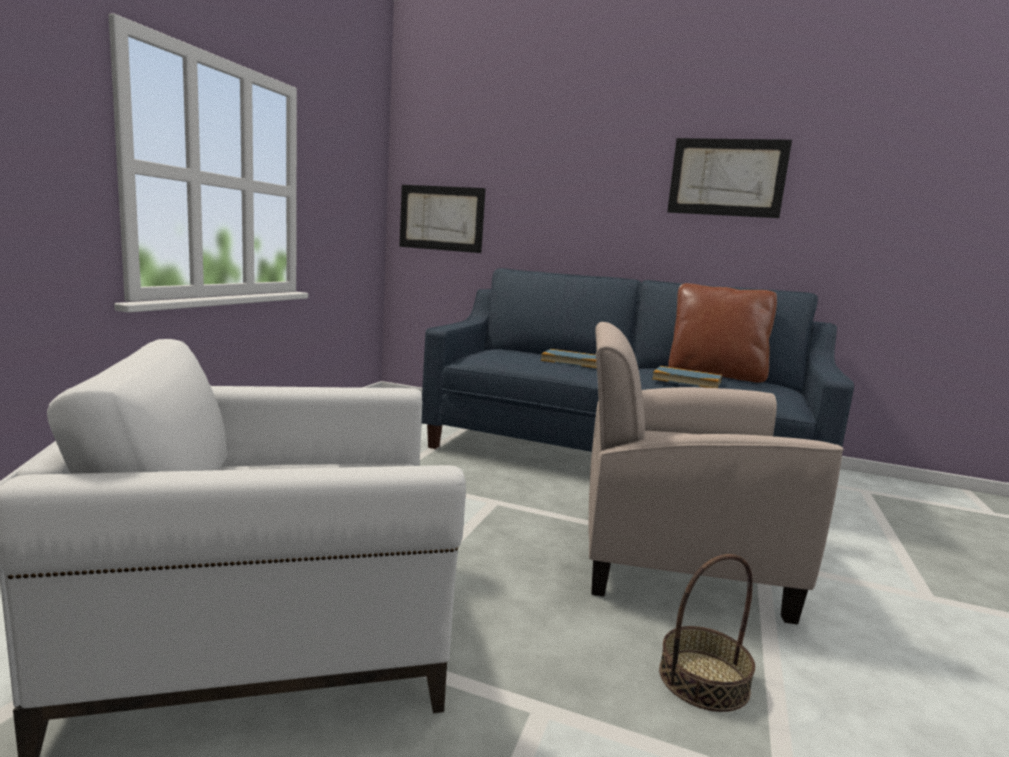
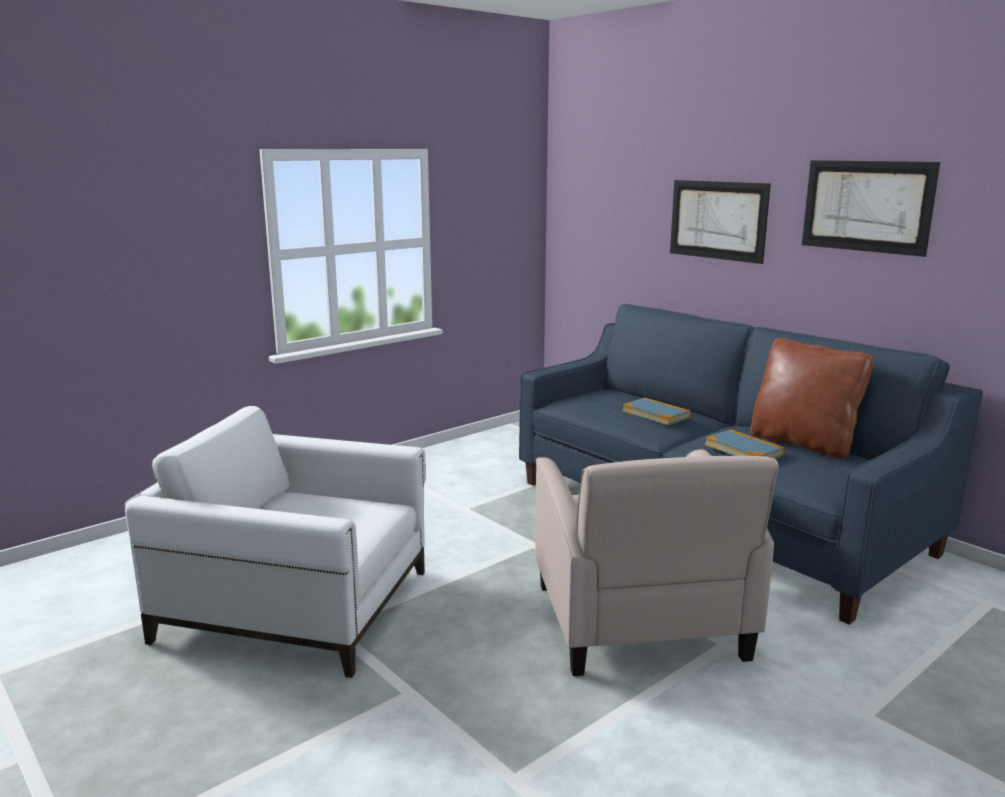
camera: 30 degrees right, 5 degrees up
(441, 218) = (590, 242): picture -> picture (717, 220)
(673, 557) = (639, 622): beige armchair -> beige armchair turned 135 degrees counterclockwise
(703, 680) = (541, 710): basket -> none

